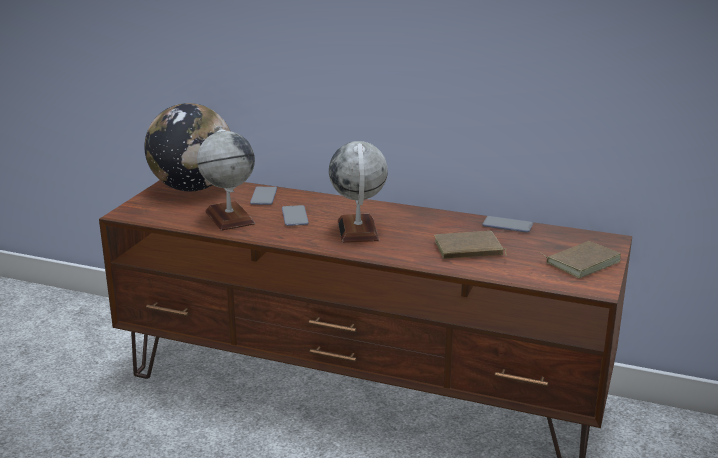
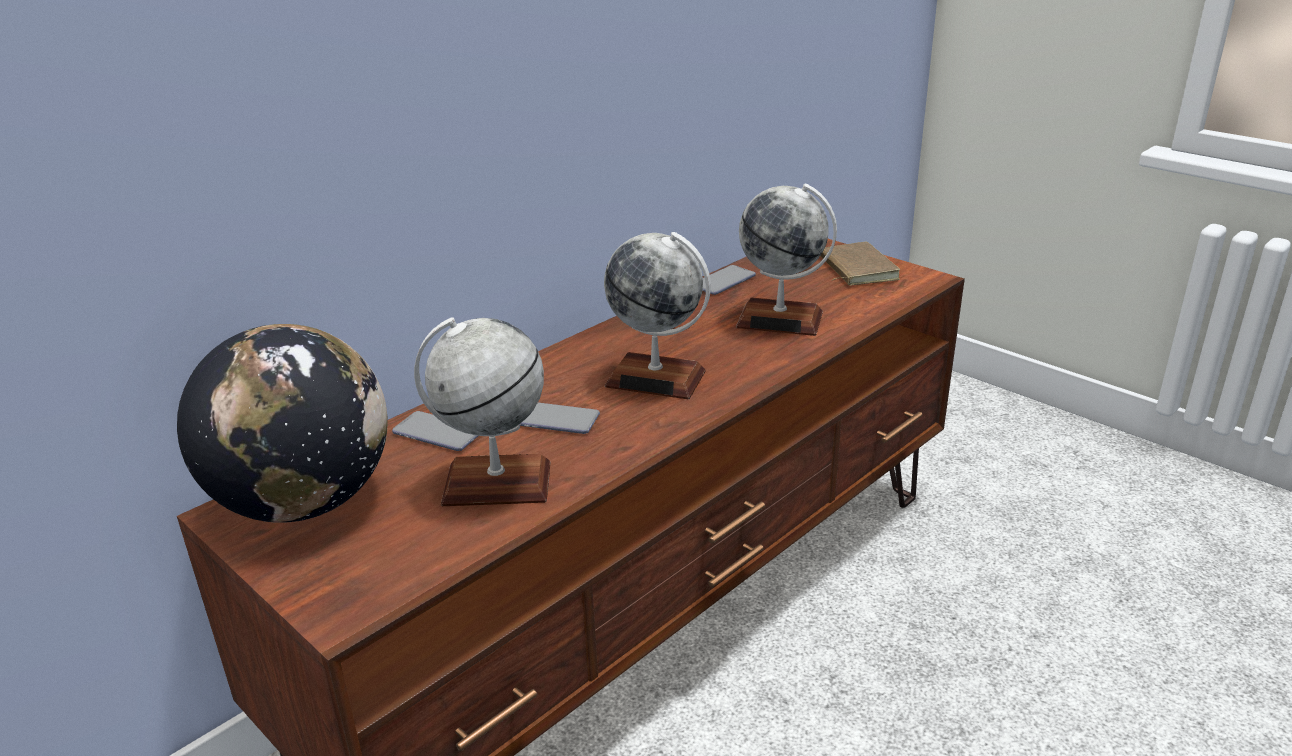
camera: 65 degrees left, 5 degrees up
(468, 250) = (780, 320): brown book -> globe

